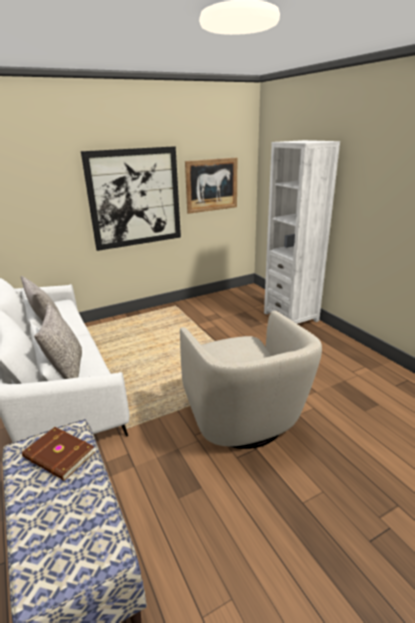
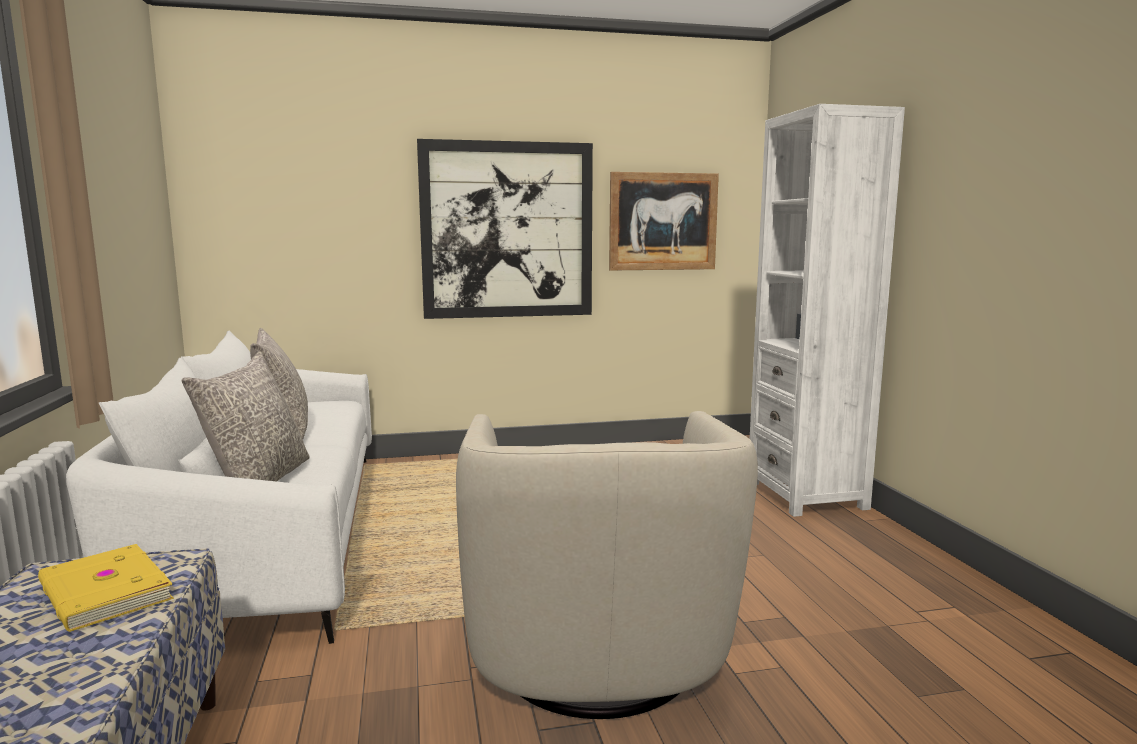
camera: 15 degrees right, 15 degrees down
(59, 456) = (102, 593): brown book -> yellow book

